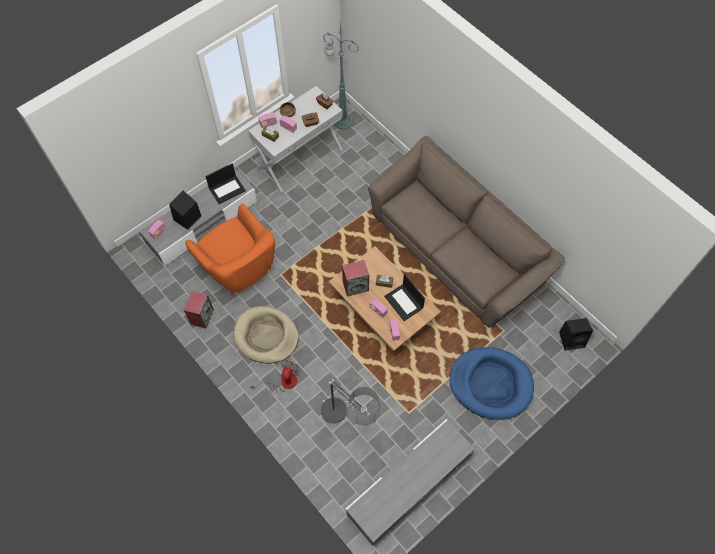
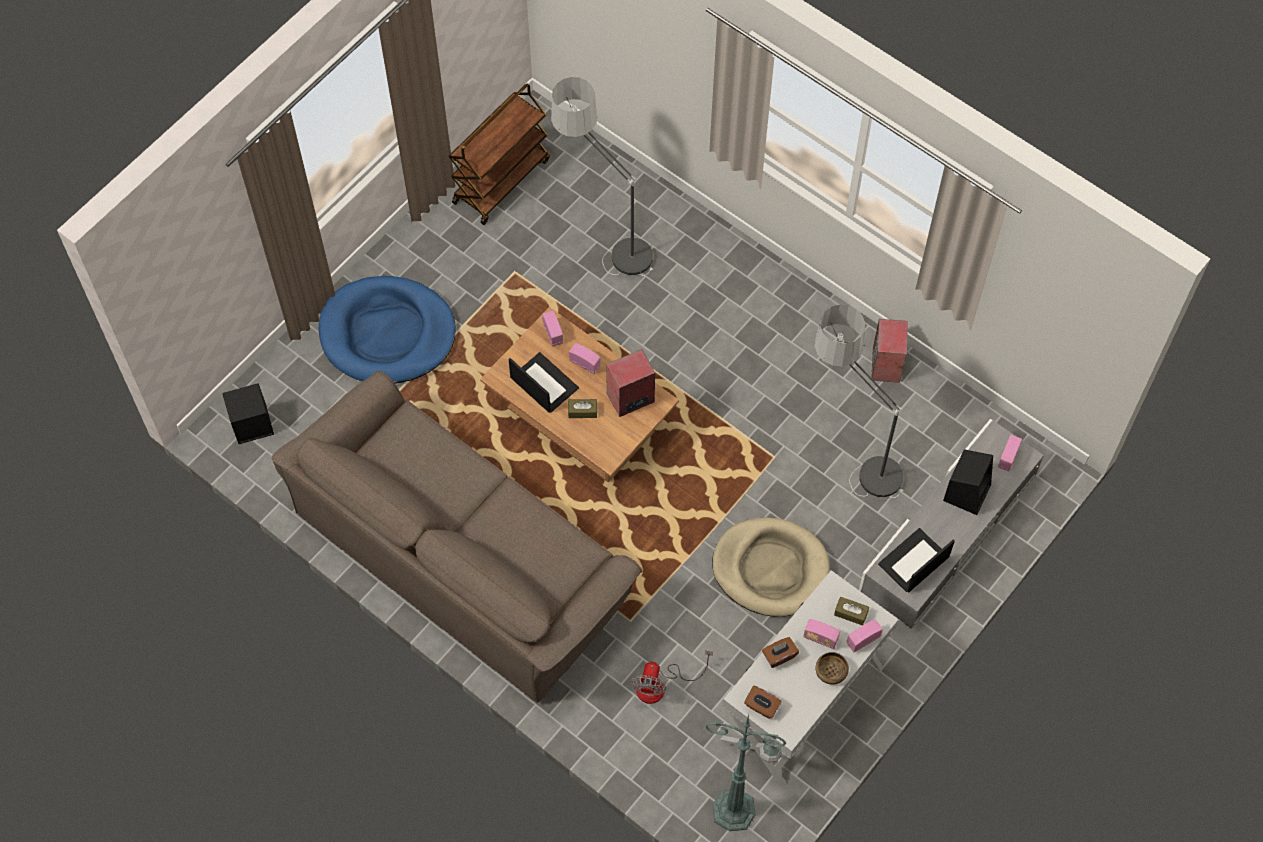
camera: 170 degrees right, 0 degrees up
(239, 267) = (851, 458): orange armchair -> floor lamp
(266, 336) = (769, 351): beige dog bed -> beige dog bed (770, 569)
(283, 382) = (722, 285): fan -> fan (660, 685)
(409, 484) = (501, 180): grey tv stand -> brown cart

